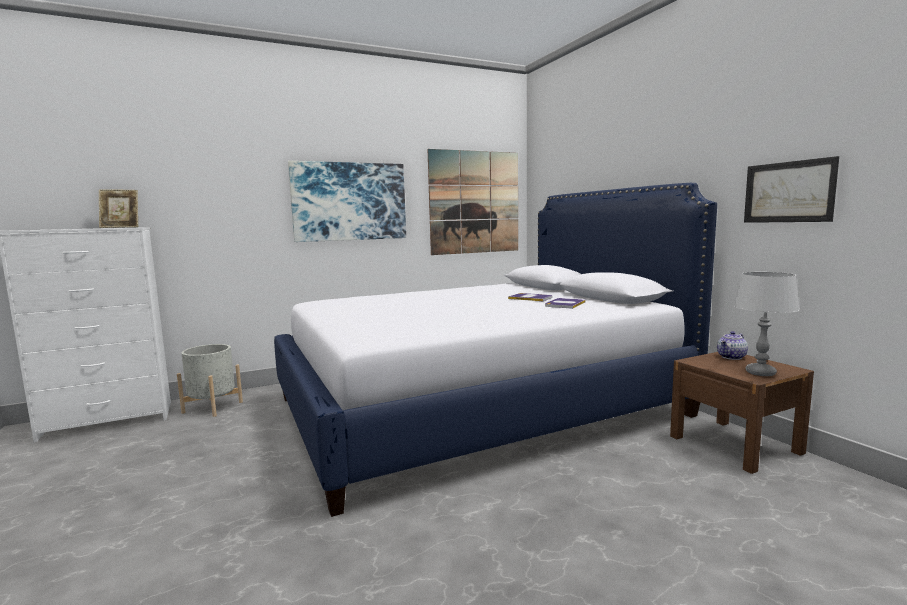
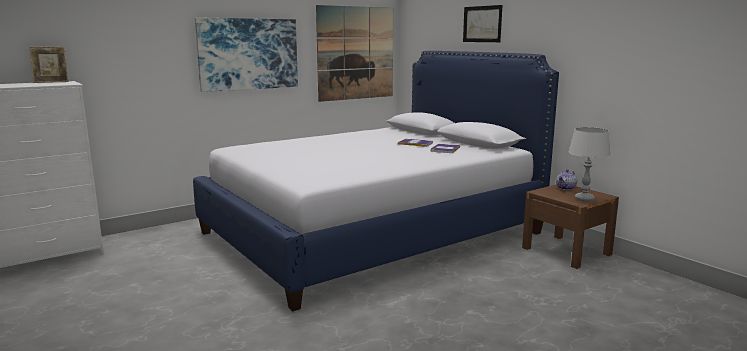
camera: 10 degrees left, 5 degrees up
(213, 407) = (139, 242): grey planter -> none
(788, 192) = (607, 68): picture -> picture (482, 24)

